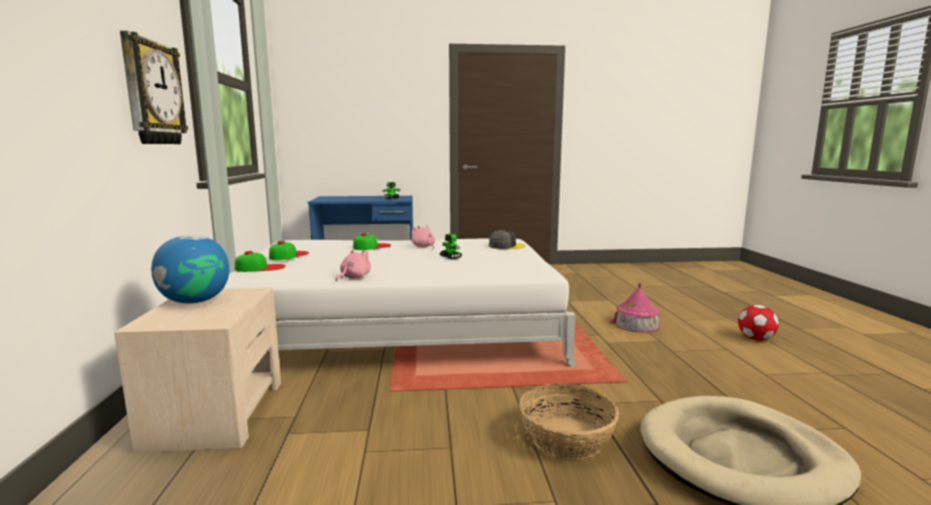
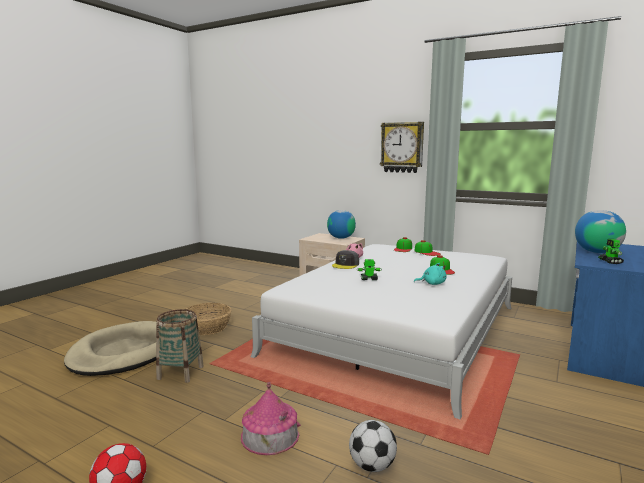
camera: 125 degrees right, 0 degrees up
(360, 199) = (597, 252): none -> globe
(423, 246) = (432, 283): pink plush toy -> turquoise plush toy
(506, 246) = (397, 307): grey cap -> grey cap (345, 265)
(600, 300) = (372, 466): none -> football
(668, 388) = (180, 372): none -> basket

